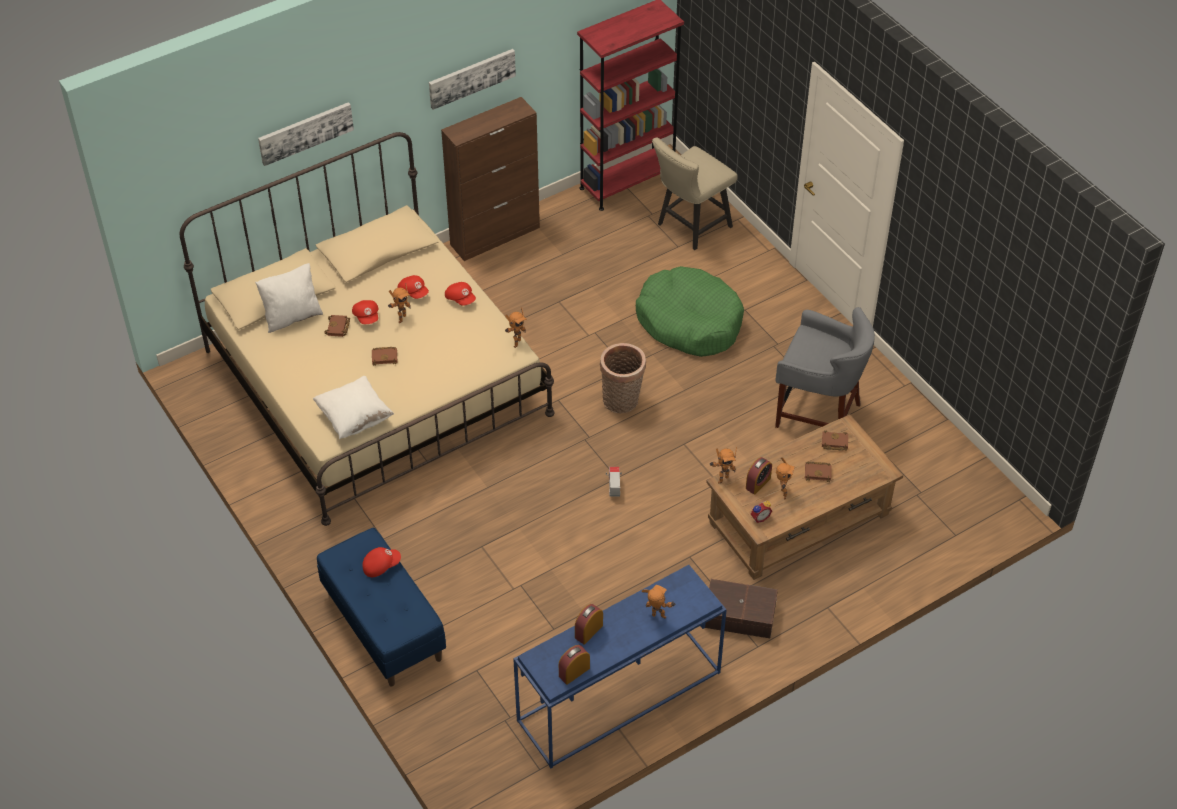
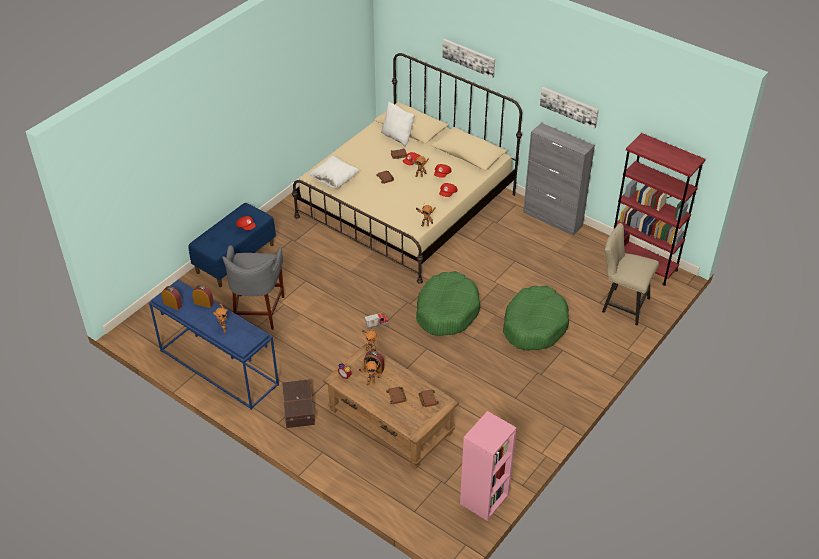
camera: 70 degrees right, 5 degrees down
(495, 236) = (553, 219): brown cabinet -> grey cabinet
(622, 402) = (446, 311): basket -> green dog bed
(817, 413) = (488, 410): grey stool -> grey stool (258, 311)
(958, 461) = (484, 499): none -> pink bookcase

